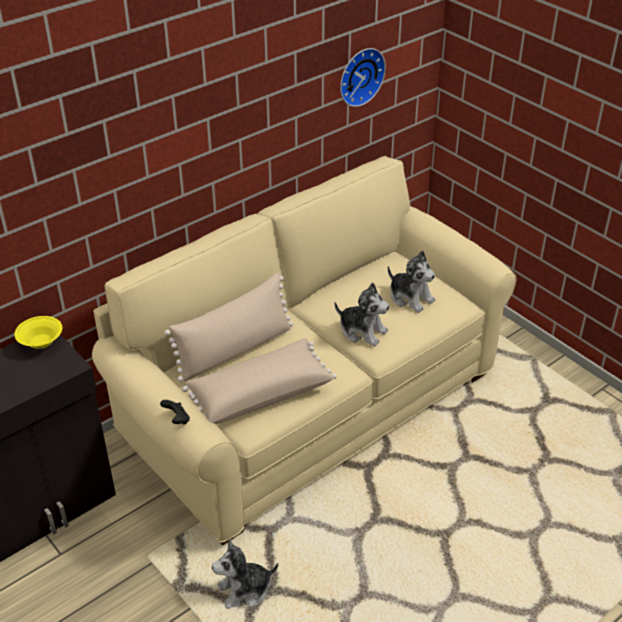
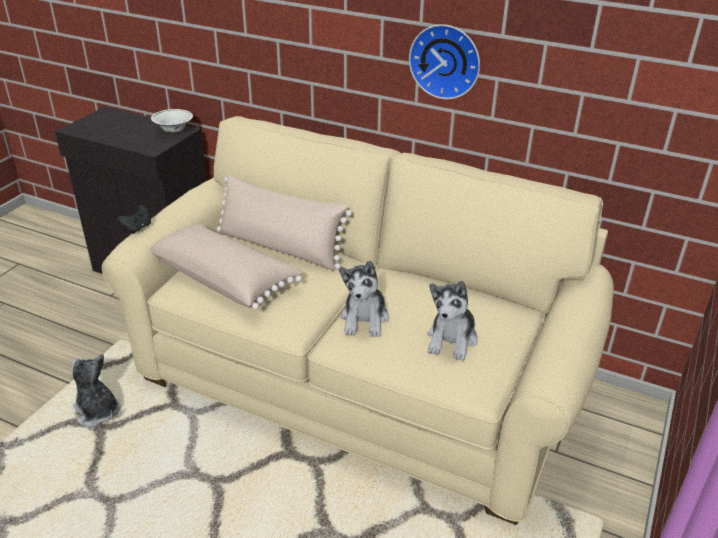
camera: 65 degrees right, 5 degrees down
(41, 344) = (174, 131): yellow bowl -> white bowl
(359, 75) = (602, 72): wall clock -> wall clock (446, 60)

